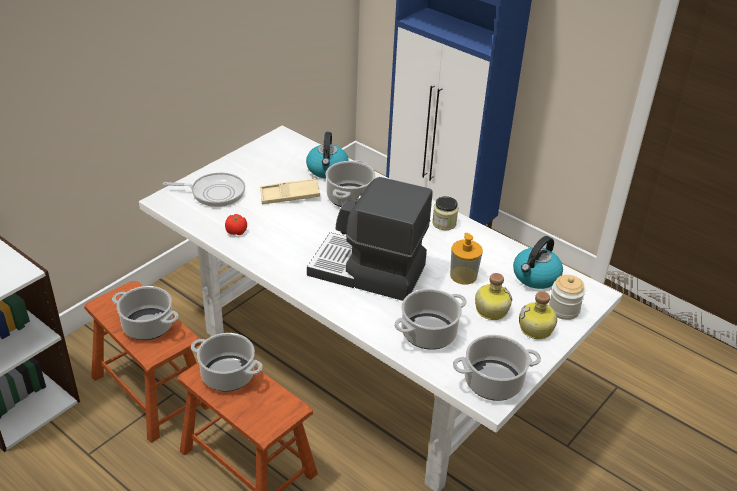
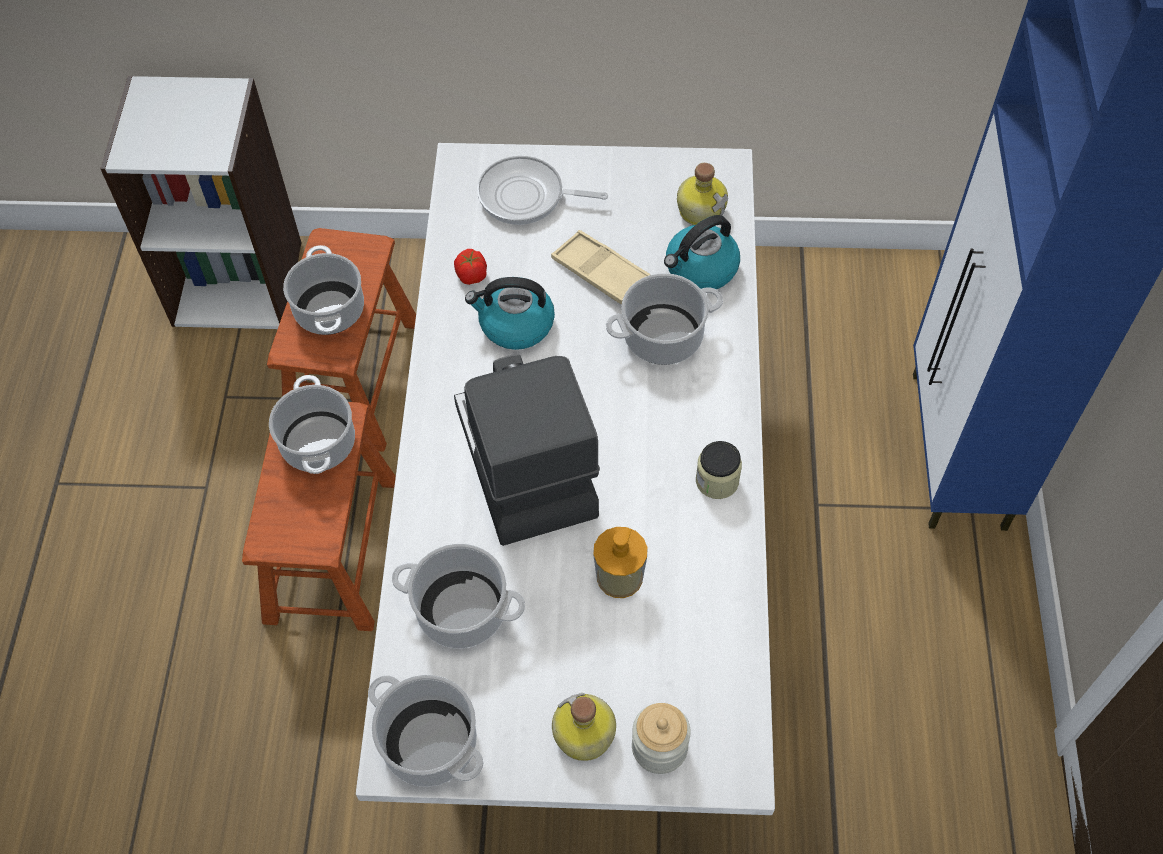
camera: 55 degrees right, 20 degrees up
(214, 193) = (526, 196): frying pan -> frying pan turned 135 degrees clockwise
(490, 309) = (575, 653): bottle -> bottle (701, 209)
(535, 277) = (702, 669): kettle -> kettle (515, 325)

